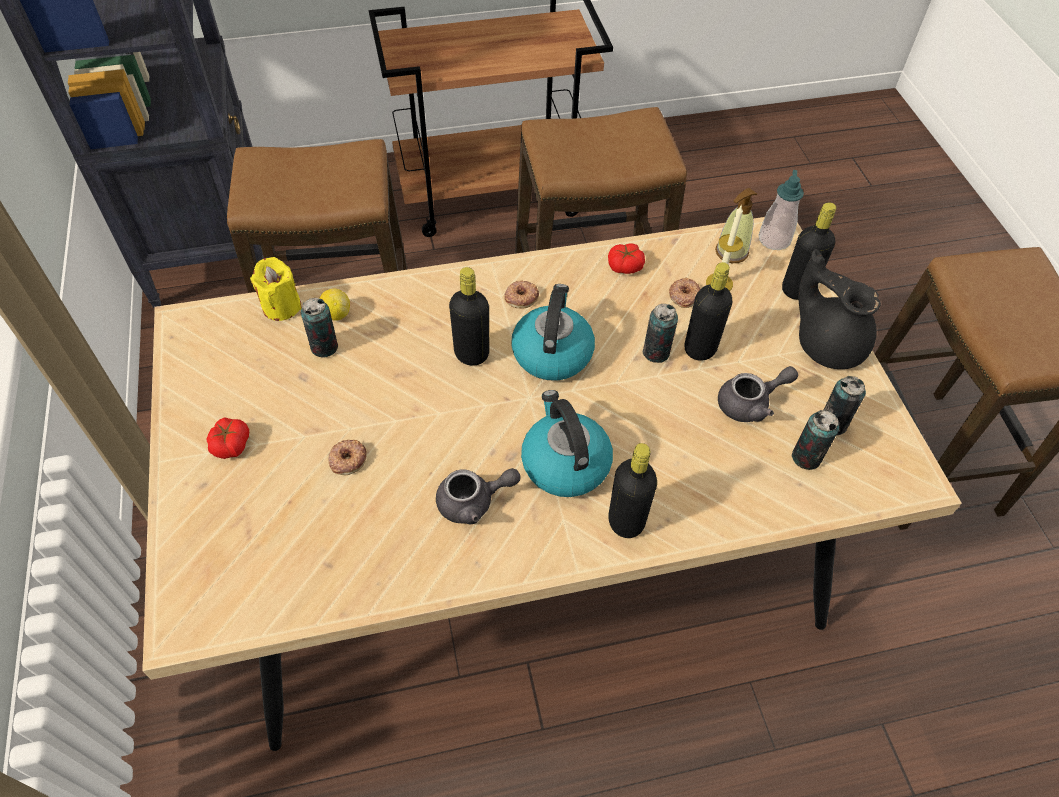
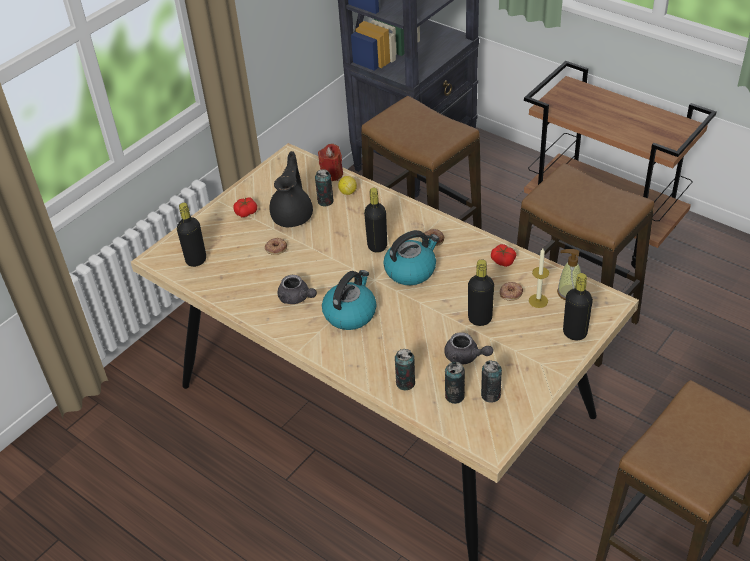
camera: 55 degrees right, 10 degrees down
(281, 306) = (332, 174): yellow candle -> red candle
(626, 521) = (340, 352): black bottle -> black bottle (196, 260)
(656, 352) = (457, 305): can -> can (405, 383)
(774, 240) = (603, 304): soap dispenser -> none
(828, 344) = (548, 365): black teapot -> black teapot (293, 215)

